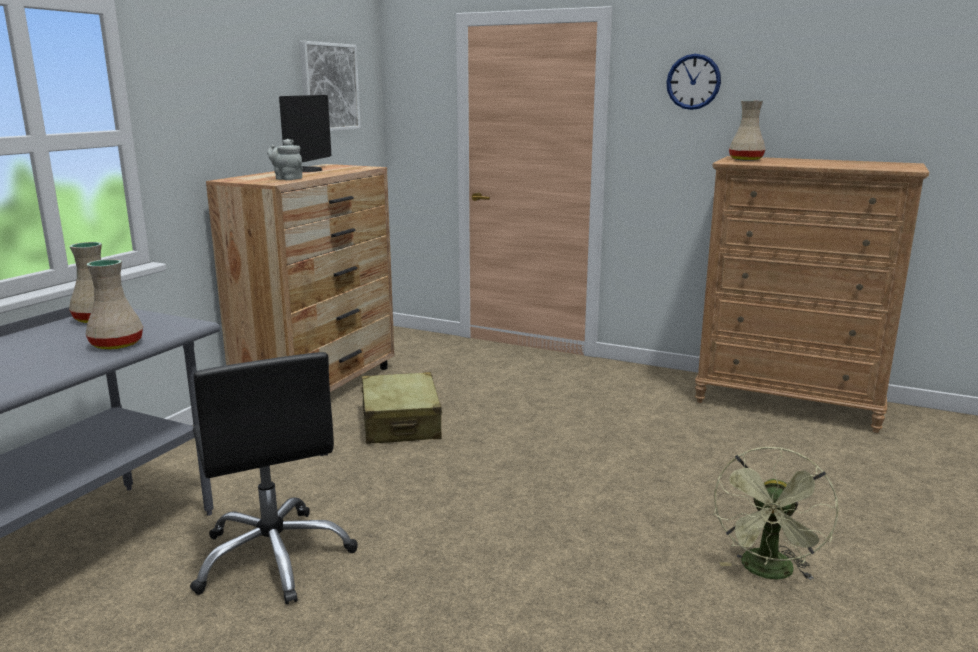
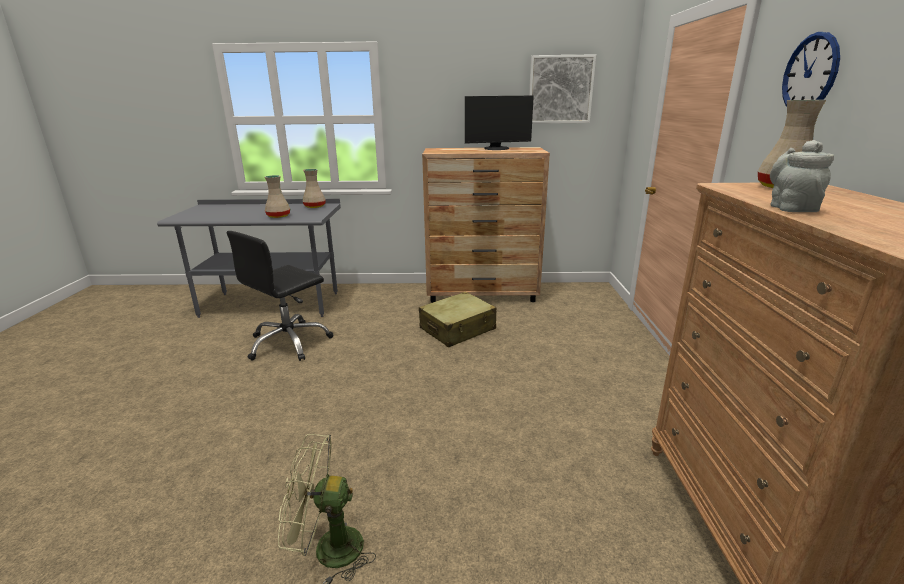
camera: 65 degrees right, 5 degrees up
(287, 179) = (452, 151): grey teapot -> grey teapot (790, 208)

